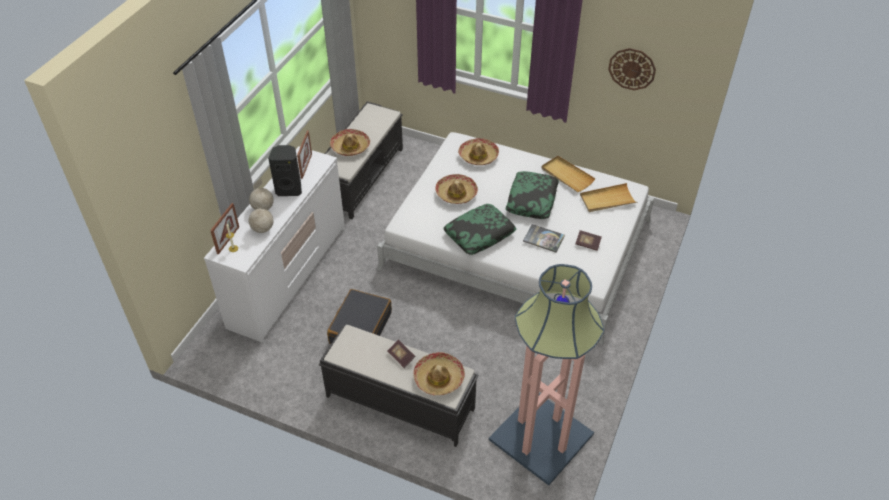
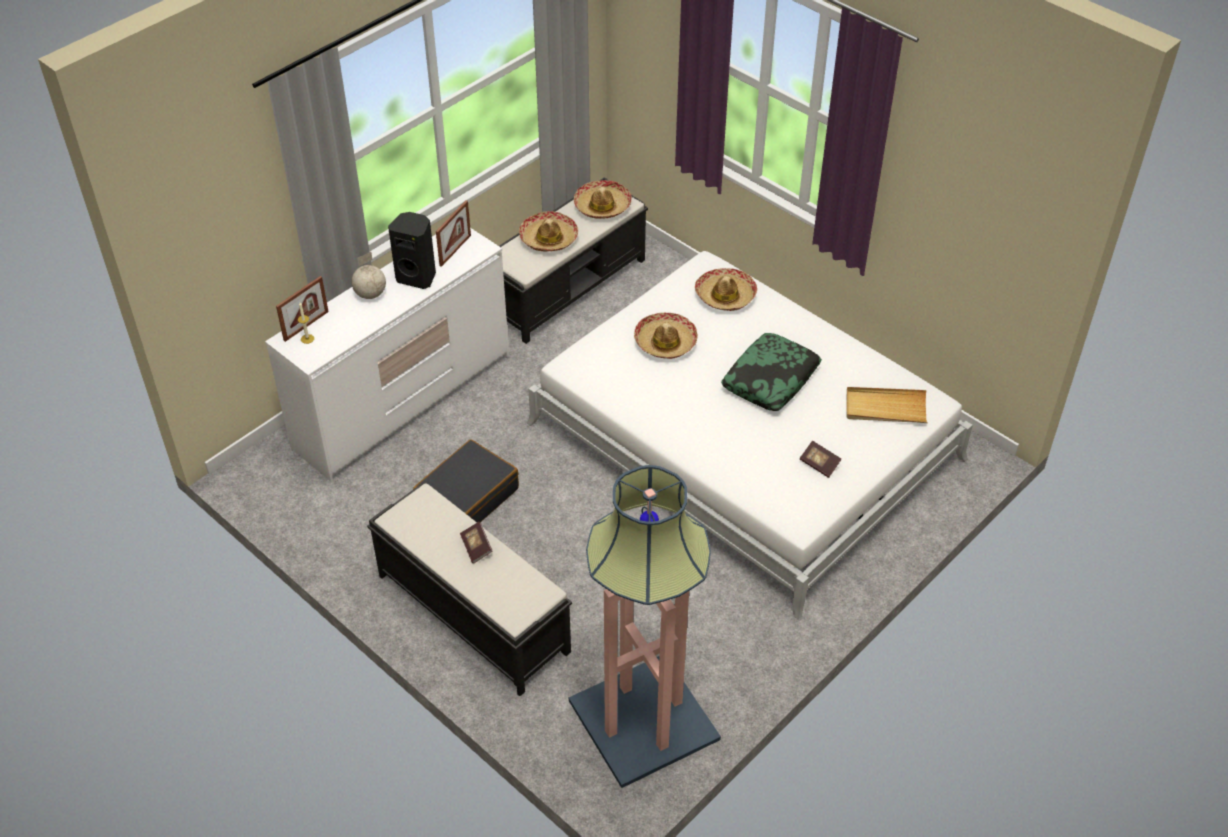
camera: 20 degrees right, 0 degrees up
(262, 229) = (356, 322): globe -> none
(439, 378) = (512, 590): hat -> hat (602, 206)
(479, 234) = (669, 409): pillow -> none
(543, 238) = (758, 439): book -> none
(567, 175) = (842, 356): beige tray -> none
(632, 69) = (962, 216): wall clock -> none

